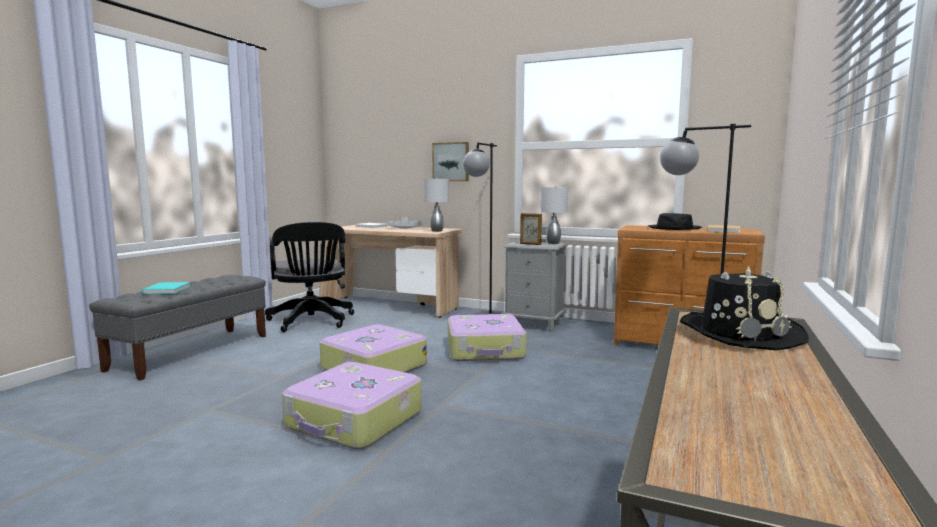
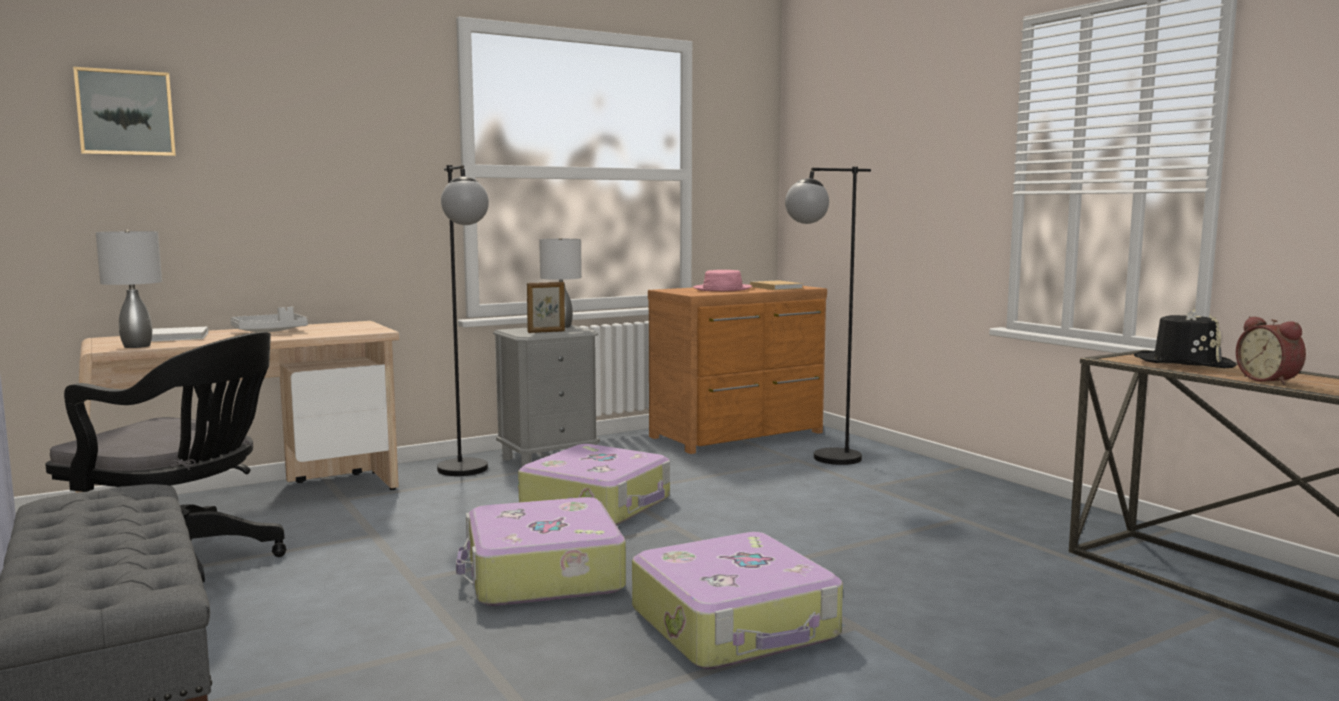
camera: 55 degrees left, 0 degrees up
(168, 289) = (93, 554): turquoise book -> none
(437, 231) = (365, 328): grey table lamp -> grey table lamp (136, 346)
(451, 162) = (337, 195): picture -> picture (125, 113)
(674, 228) = (722, 289): black hat -> pink hat
(702, 365) = (1270, 380): none -> alarm clock

